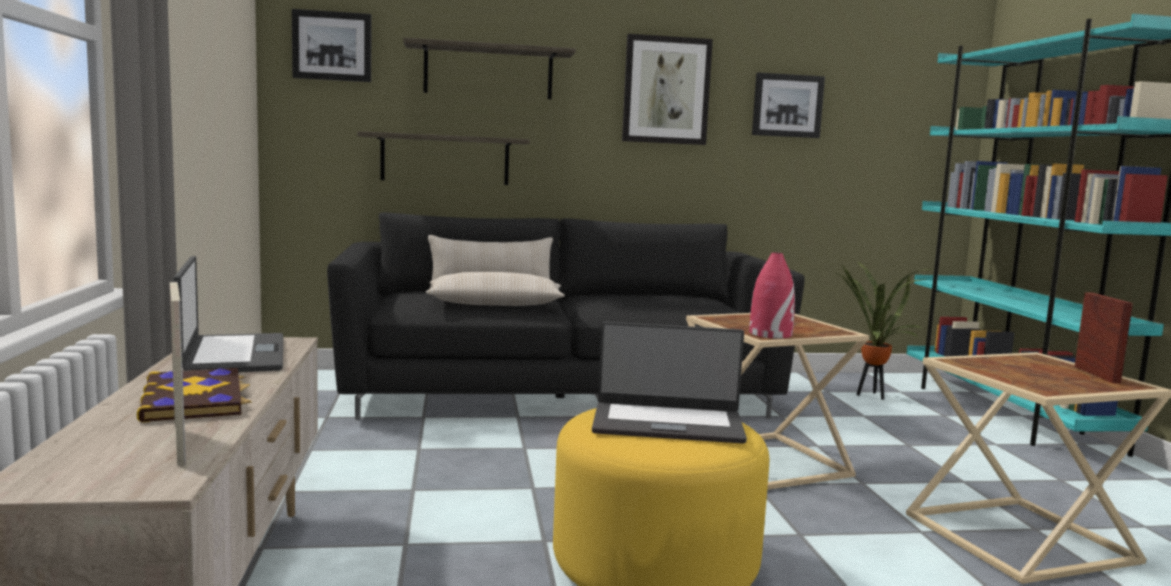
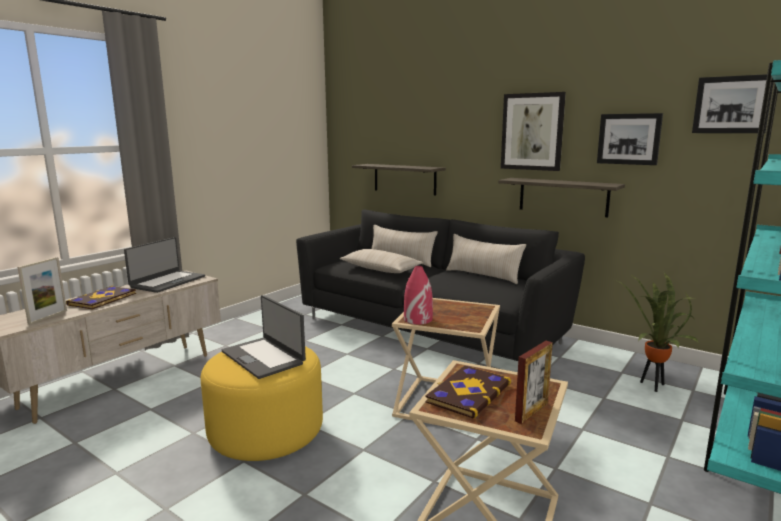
camera: 45 degrees right, 5 degrees up
(332, 46) = (354, 117): picture -> picture (731, 105)
(488, 72) = (425, 126): shelf -> shelf (563, 197)
(641, 296) = (483, 275): none -> beige pillow
(1024, 375) = (467, 393): none -> book

